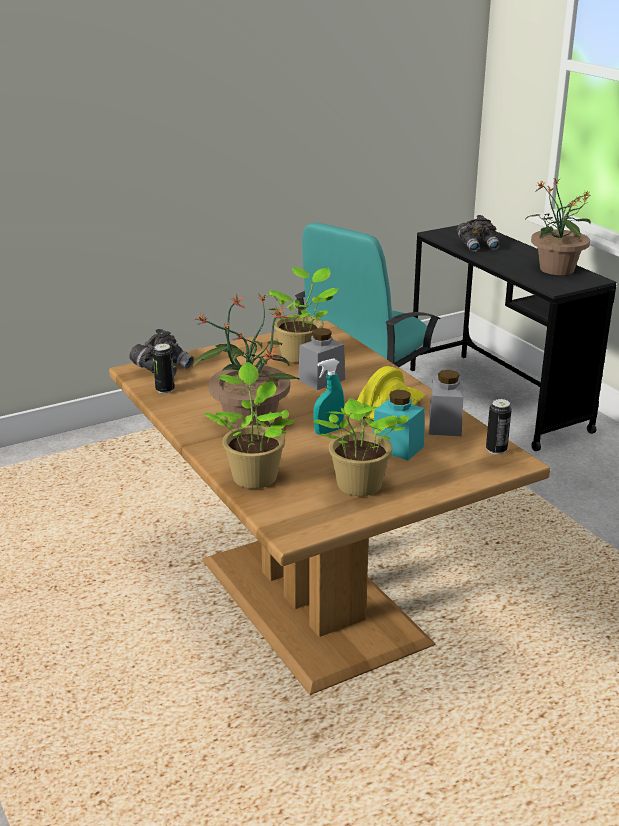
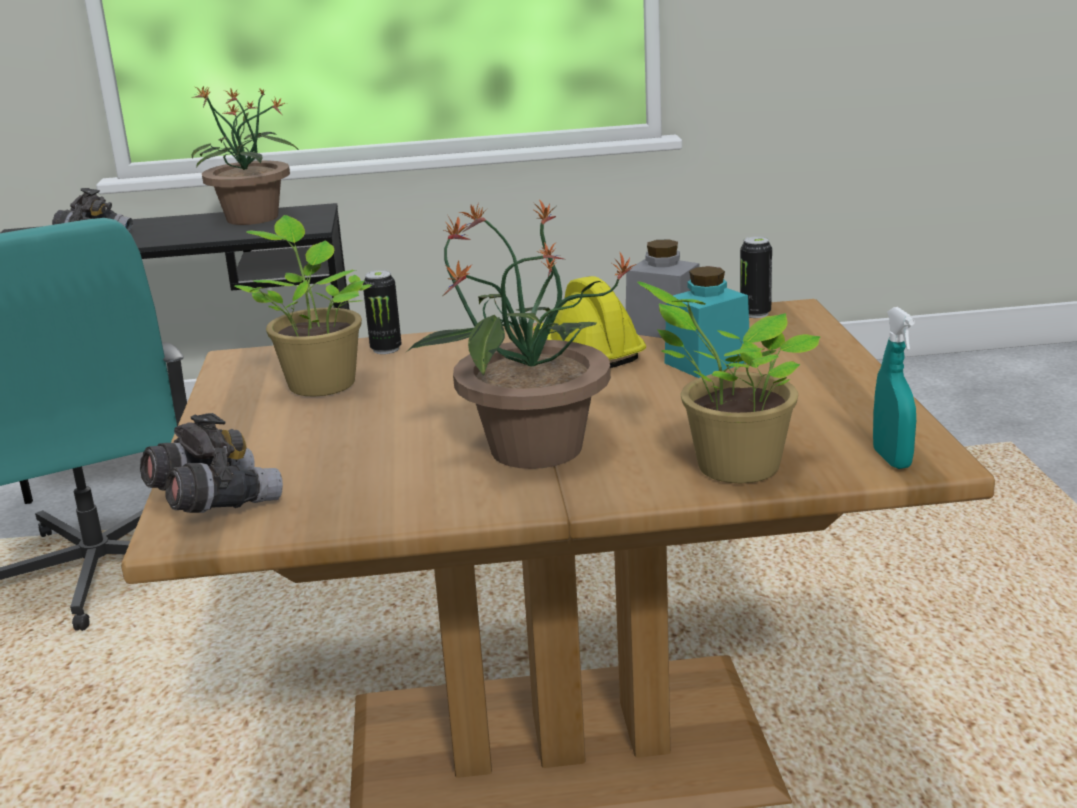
camera: 65 degrees left, 5 degrees down
(165, 390) = (315, 510): can -> can (386, 349)
(321, 380) = (433, 380): grey jar -> none
(328, 431) = (618, 397): turquoise spray bottle -> turquoise spray bottle (892, 459)
(357, 487) = (811, 400): potted plant -> none

